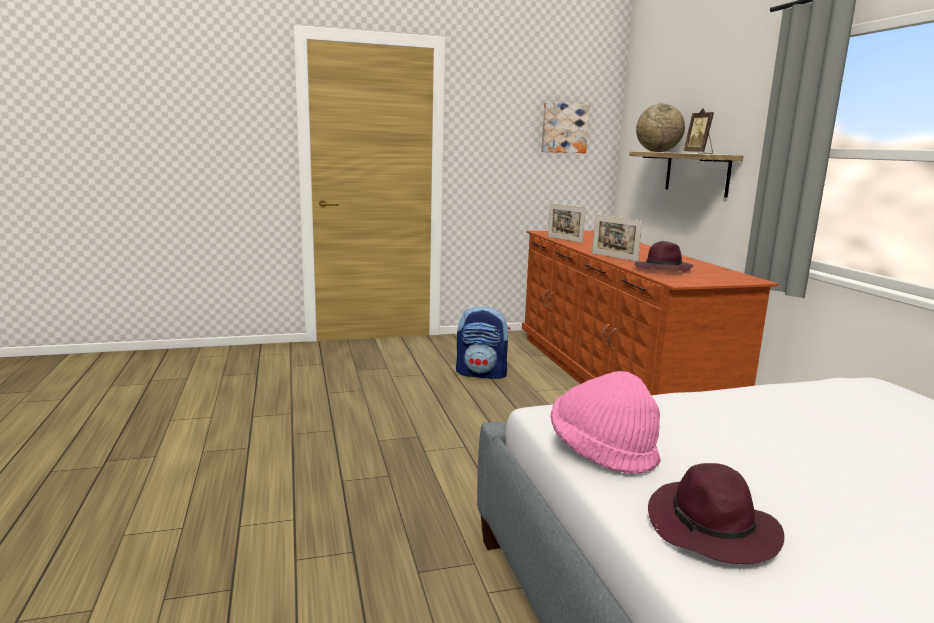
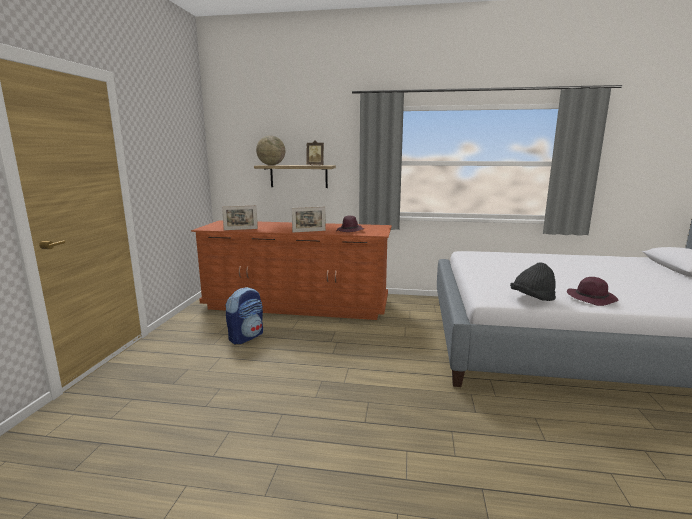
camera: 65 degrees left, 0 degrees up
(564, 128) = (185, 150): picture -> none
(602, 451) = (532, 299): pink hat -> black hat

